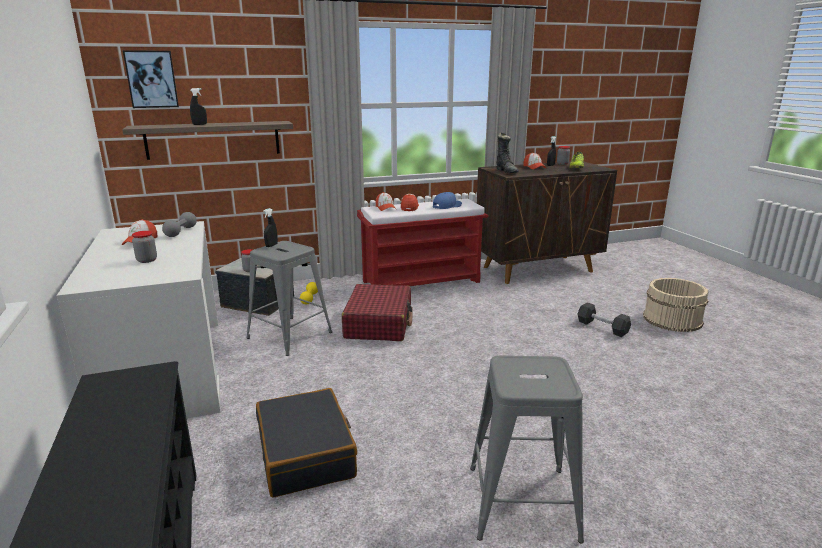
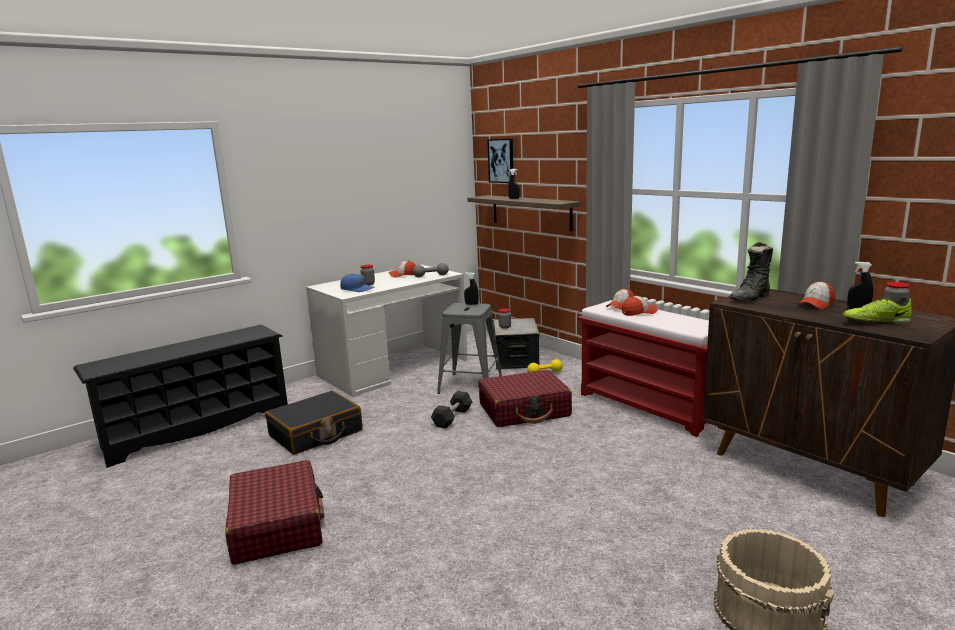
camera: 70 degrees right, 5 degrees down
(447, 206) = (674, 323): blue cap -> blue cap (357, 289)
(522, 502) = (277, 525): grey stool -> red suitcase
(602, 327) = (654, 542): grey dumbbell -> grey dumbbell (452, 417)

